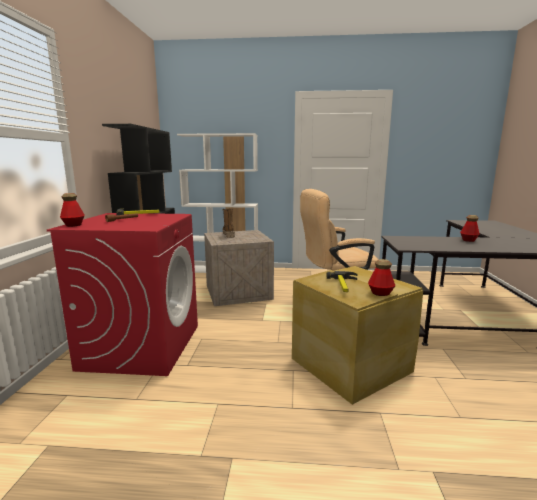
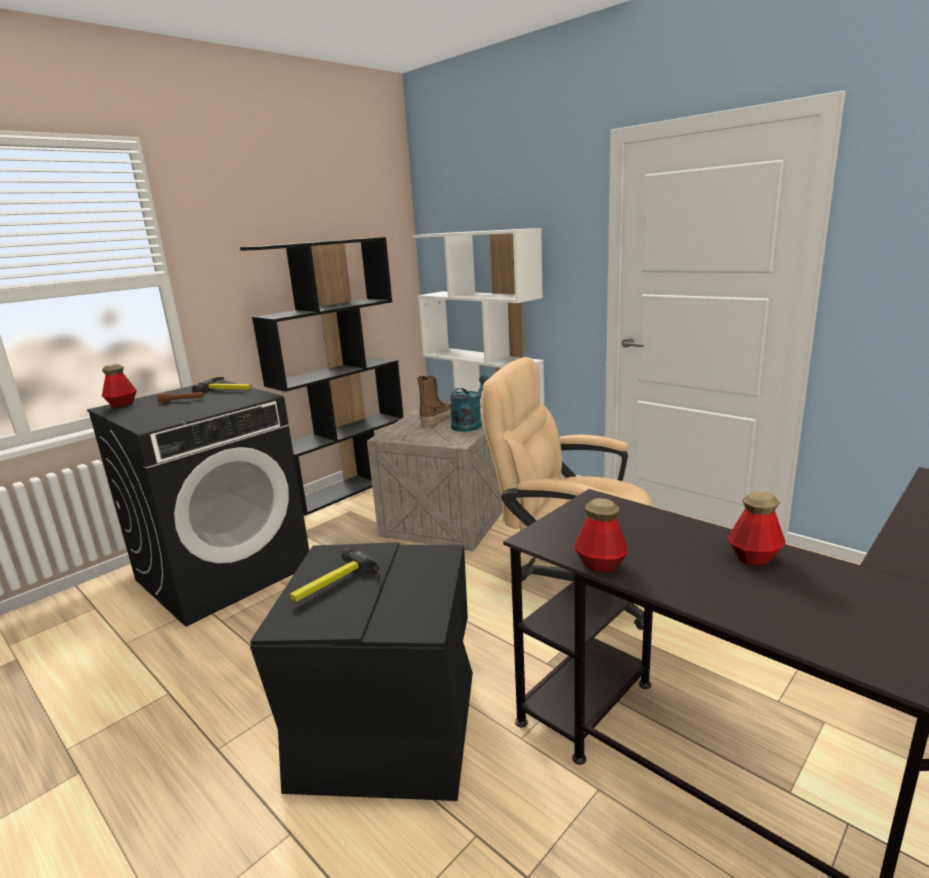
camera: 40 degrees right, 5 degrees up
(142, 346) = (224, 572): red washing machine -> black washing machine
(250, 234) = (469, 424): none -> turquoise watering can
(350, 364) = (390, 725): beige storage box -> black storage box
(380, 293) = (340, 625): bottle -> bottle (600, 565)

